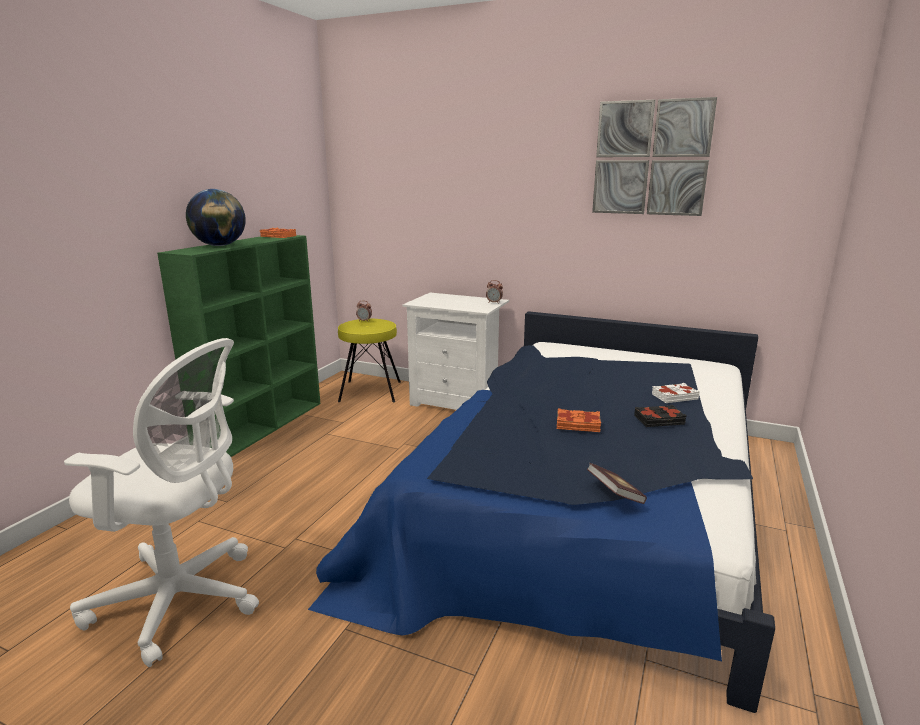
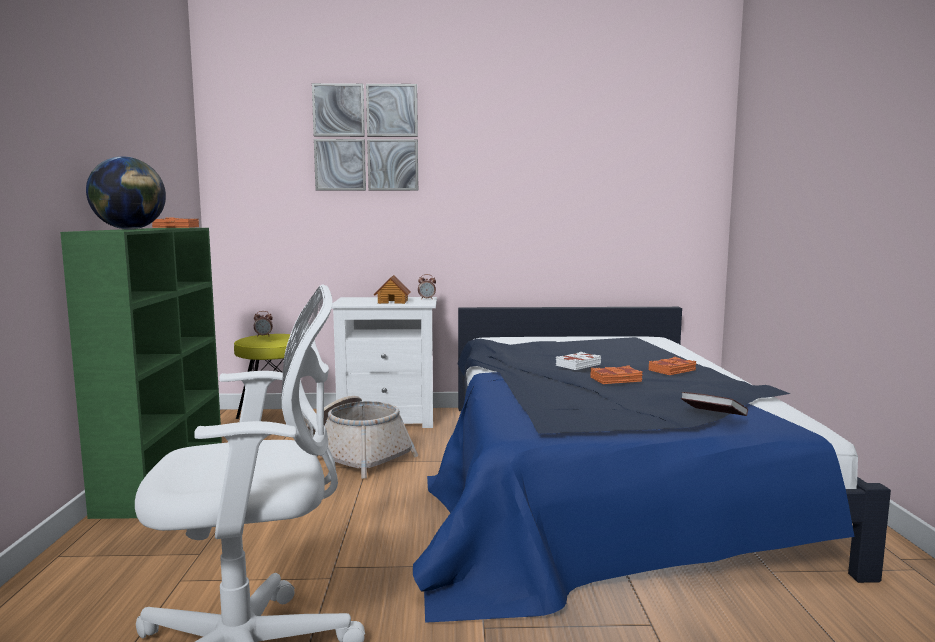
camera: 25 degrees left, 10 degrees down
(399, 436) = (355, 456): none -> basket
(460, 304) = (393, 302): none -> toy house
(651, 158) = (572, 149): picture -> picture (366, 138)
(659, 420) = (672, 370): black book -> orange book
(674, 396) = (657, 356): white book -> white book (577, 365)

